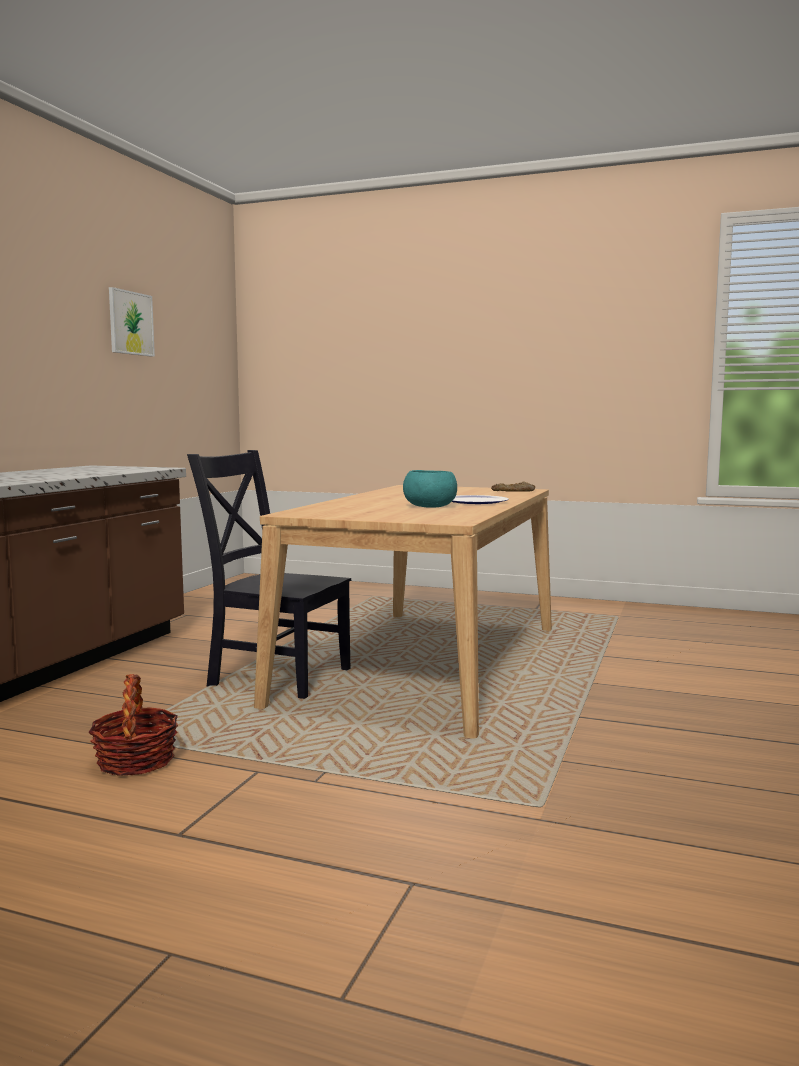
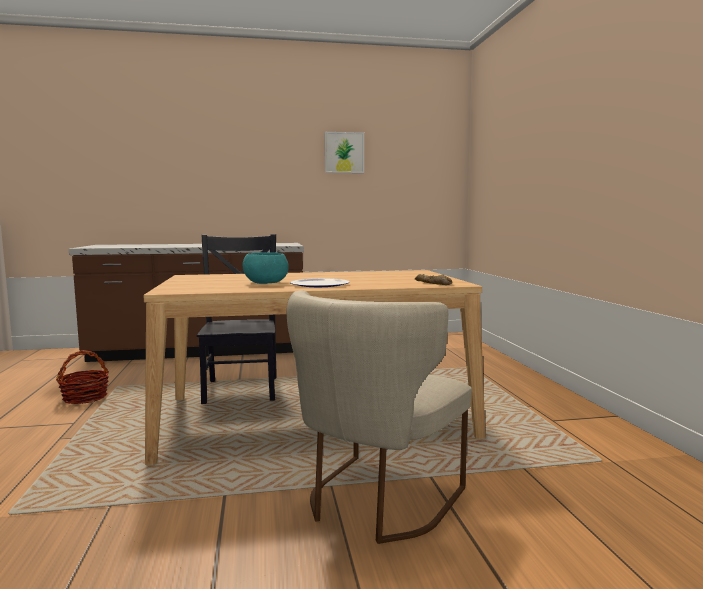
camera: 60 degrees right, 0 degrees up
(633, 676) = (375, 503): none -> beige chair

